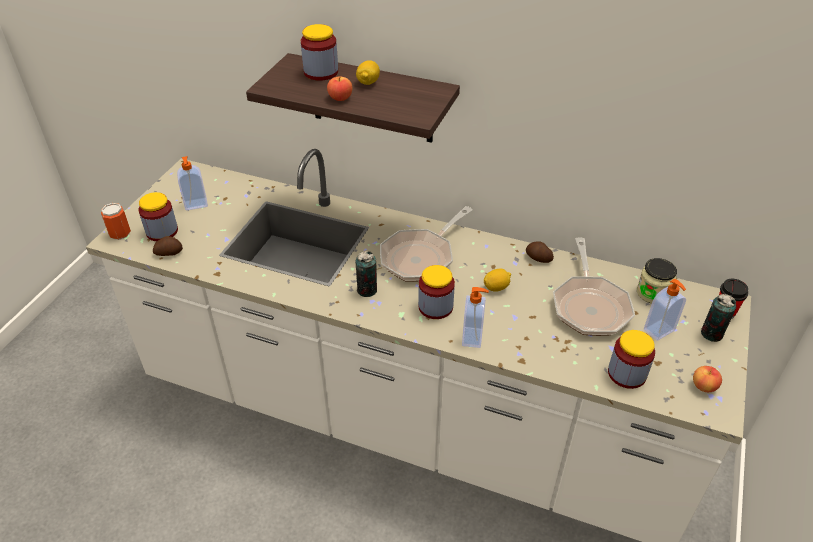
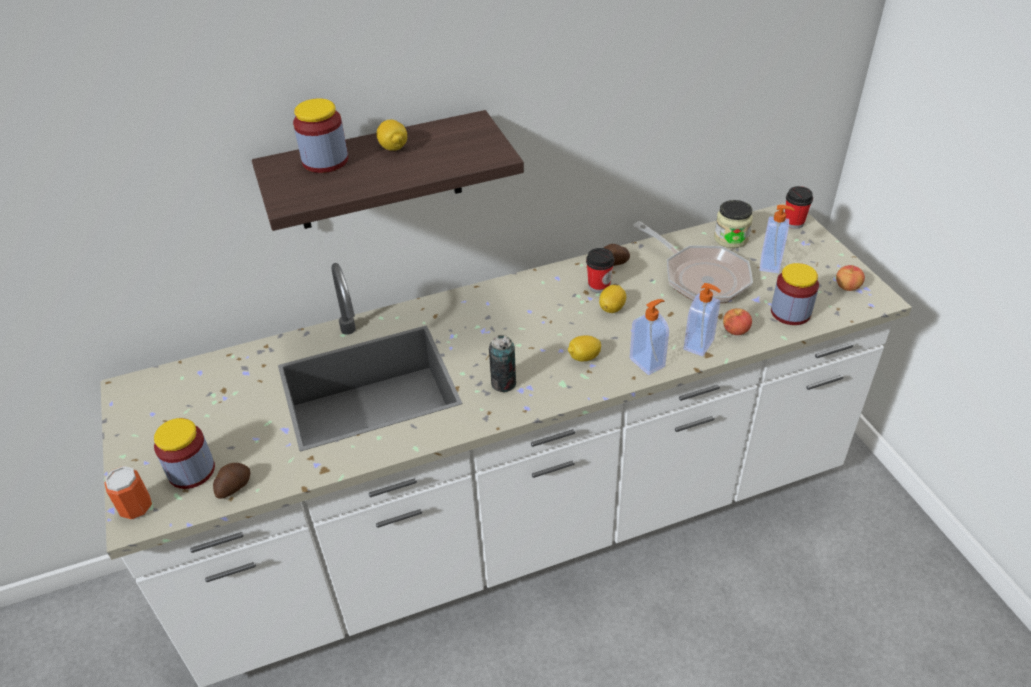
camera: 40 degrees left, 0 degrees up
(196, 204) = (195, 417): soap dispenser -> soap dispenser (699, 345)
(340, 98) = (389, 175): apple -> apple (735, 330)
(421, 257) = (513, 322): frying pan -> none
(435, 307) = (584, 357): jar -> lemon
(507, 268) = (599, 286): none -> cup
(711, 334) = (805, 244): can -> none

